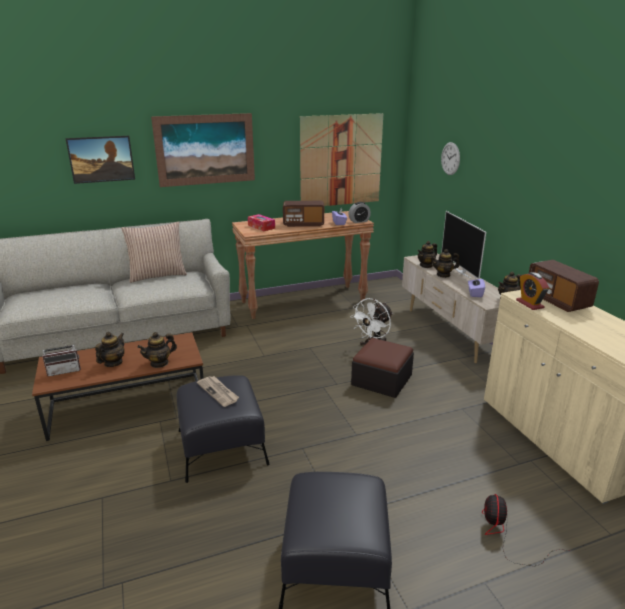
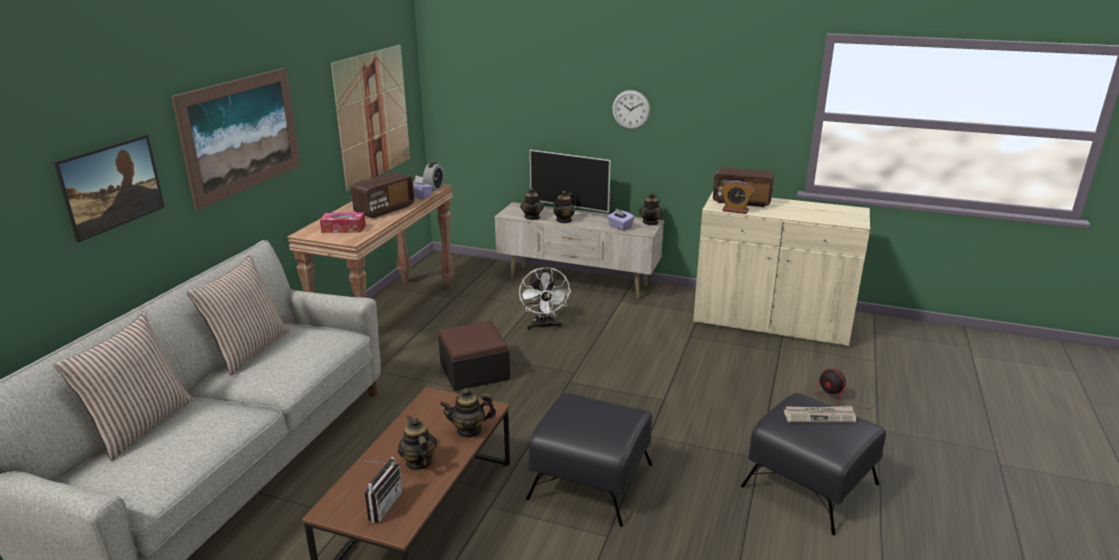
camera: 50 degrees left, 0 degrees up
(69, 286) = (140, 425): none -> pillow
(159, 363) = (469, 430): teapot -> teapot turned 75 degrees clockwise
(218, 392) = (586, 414): newspaper -> newspaper (819, 416)
(381, 380) = (601, 348): ottoman -> ottoman (474, 371)
(450, 158) = (515, 89): wall clock -> wall clock (631, 109)

